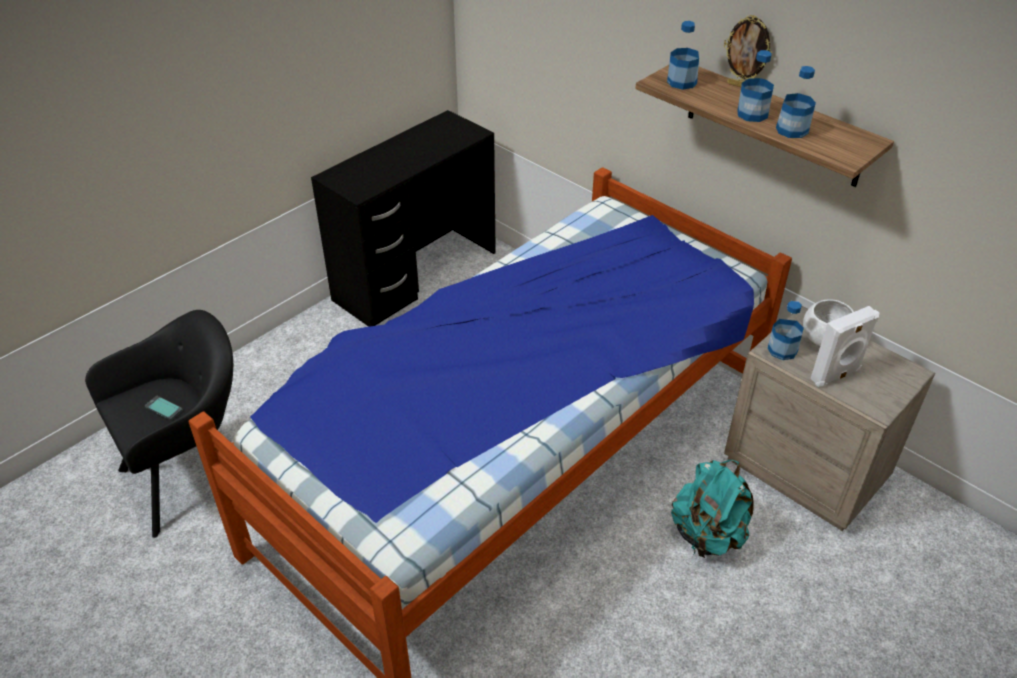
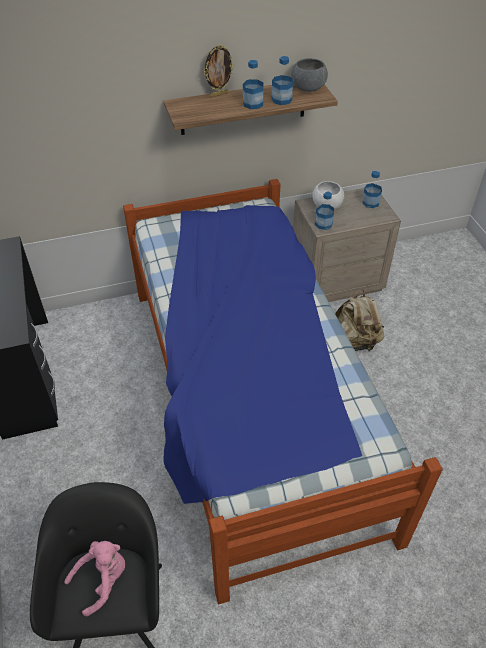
camera: 60 degrees left, 5 degrees up
(163, 408) = (102, 579): phone -> pink plush toy
(682, 82) = (193, 110): bottle -> bottle (370, 202)
(708, 535) = (354, 341): turquoise backpack -> beige backpack
(836, 375) = (355, 216): white speaker -> none
(852, 140) = (308, 88): none -> grey bowl

